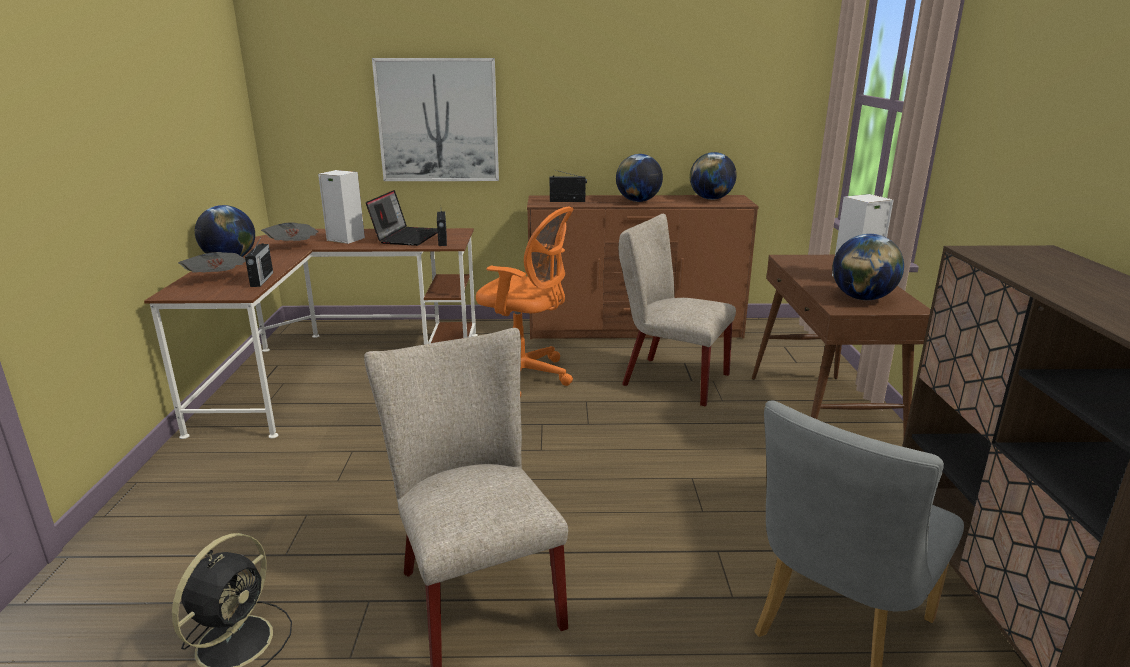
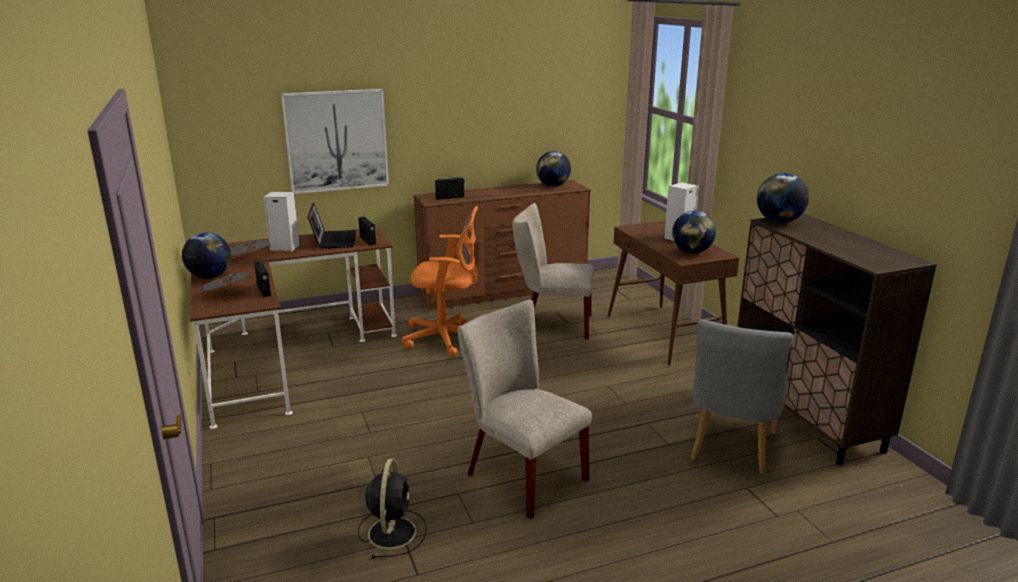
camera: 20 degrees left, 0 degrees up
(638, 201) = (503, 193): globe -> globe (779, 221)

